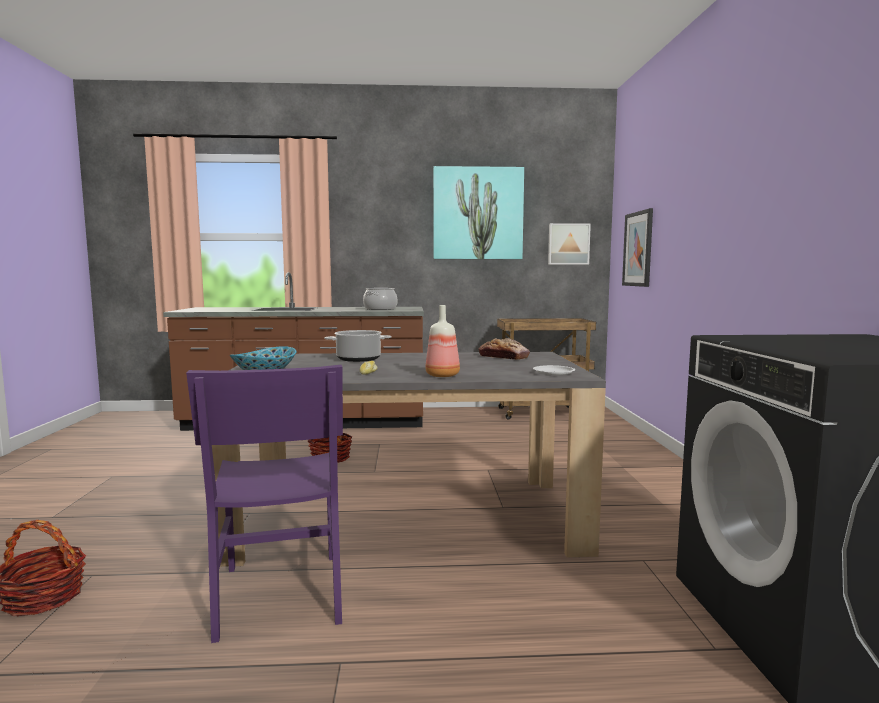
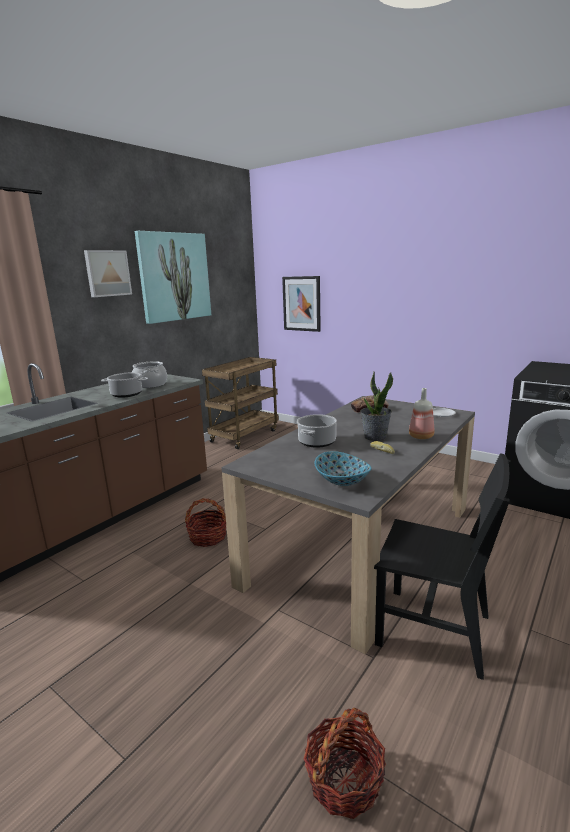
camera: 50 degrees left, 10 degrees up
(280, 593) = (433, 630): purple chair -> black chair
(343, 310) = (127, 394): none -> cooking pot
(408, 367) = (375, 437): none -> potted plant
(568, 244) = (234, 299): picture -> picture (107, 273)

